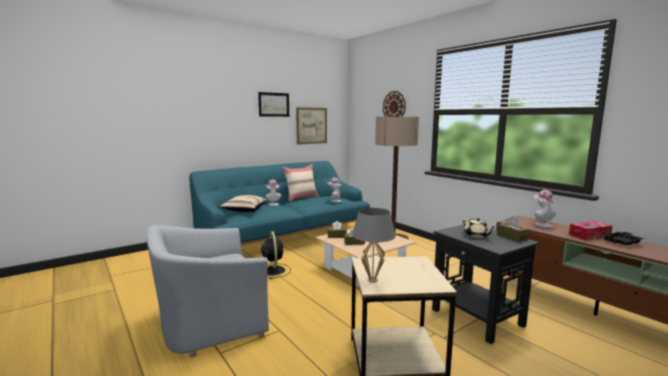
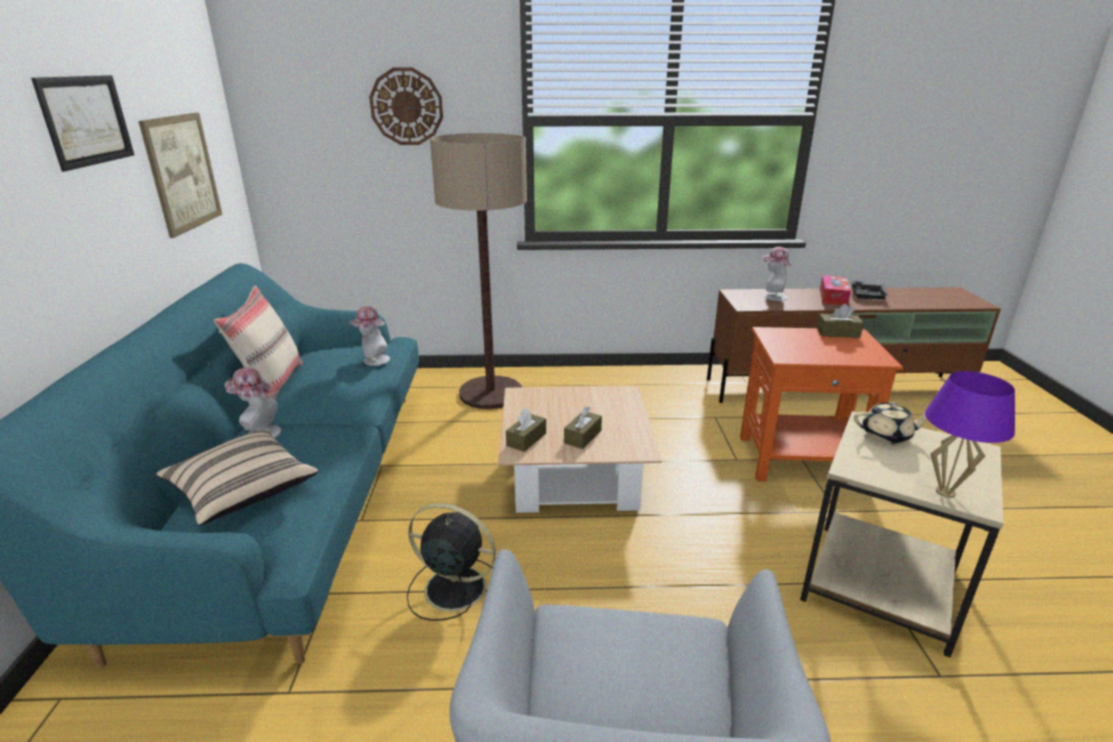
camera: 55 degrees left, 15 degrees up
(372, 280) = (945, 493): grey table lamp -> purple table lamp
(476, 236) = (819, 348): beige teapot -> beige teapot (887, 436)
(478, 318) = (801, 459): black side table -> orange side table

